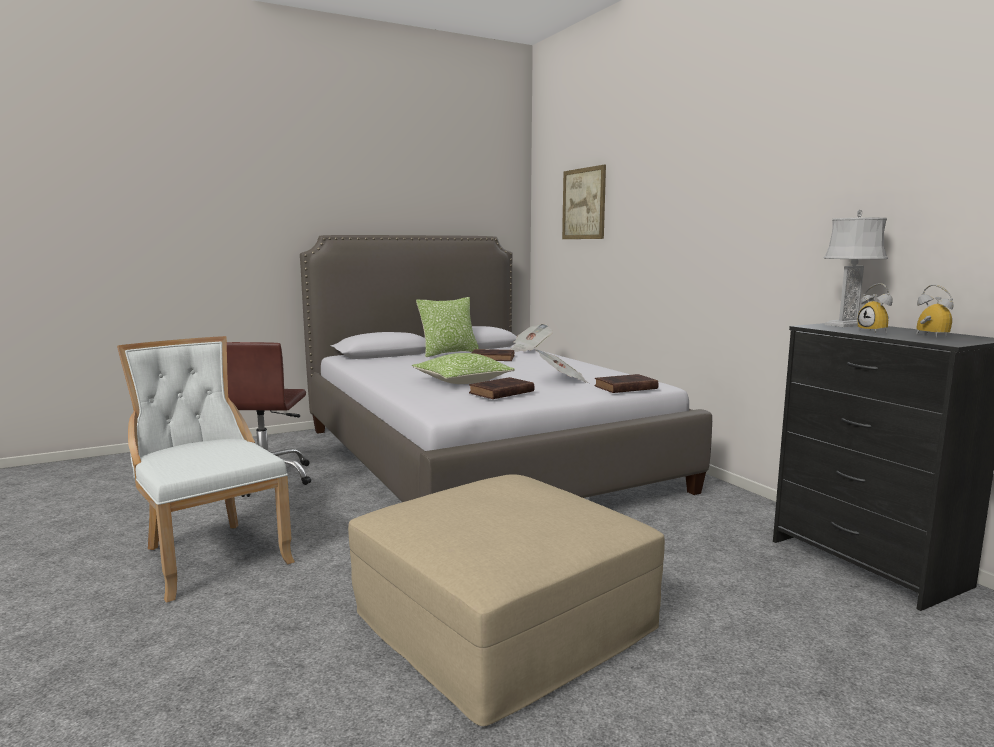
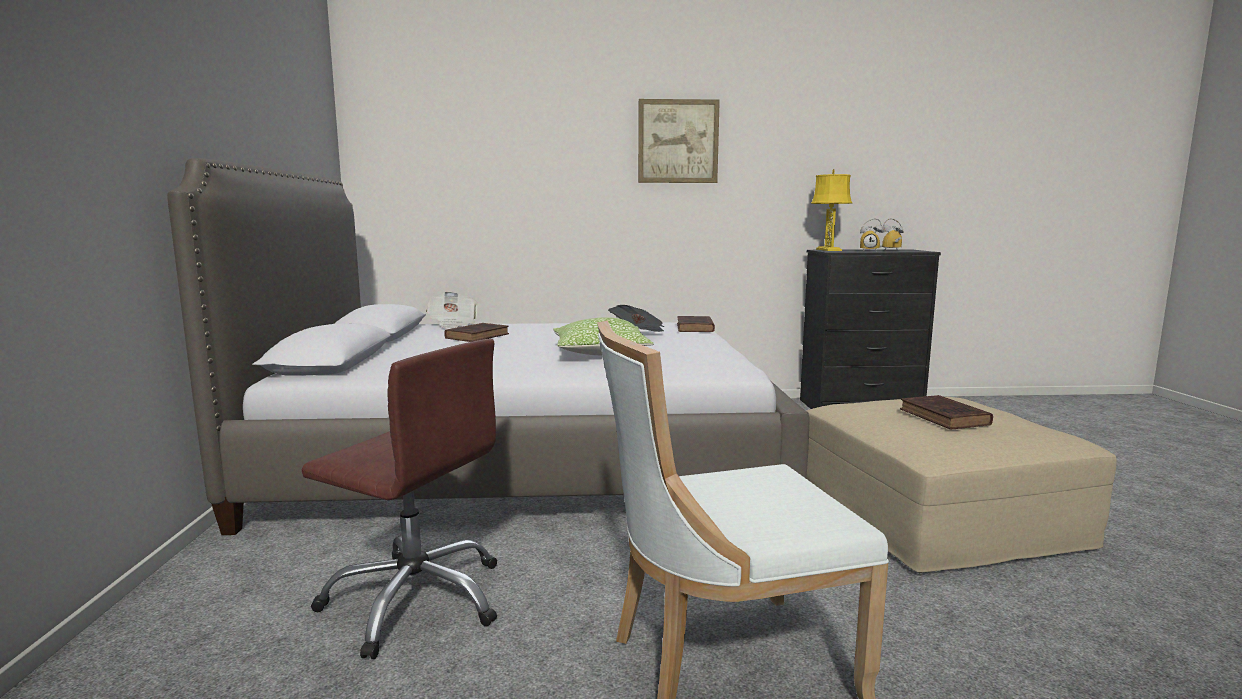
camera: 65 degrees left, 0 degrees up
(449, 353) = (404, 343): pillow -> none
(500, 392) = (684, 349): brown book -> brown book (945, 418)
(584, 204) = (466, 145): picture -> picture (678, 141)
(848, 324) = (829, 250): grey table lamp -> yellow table lamp

